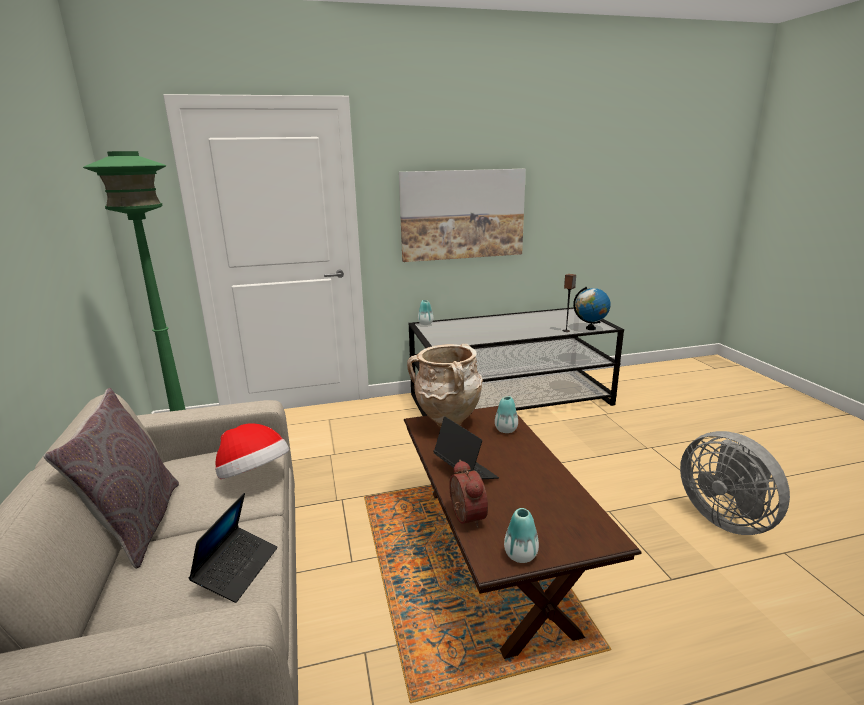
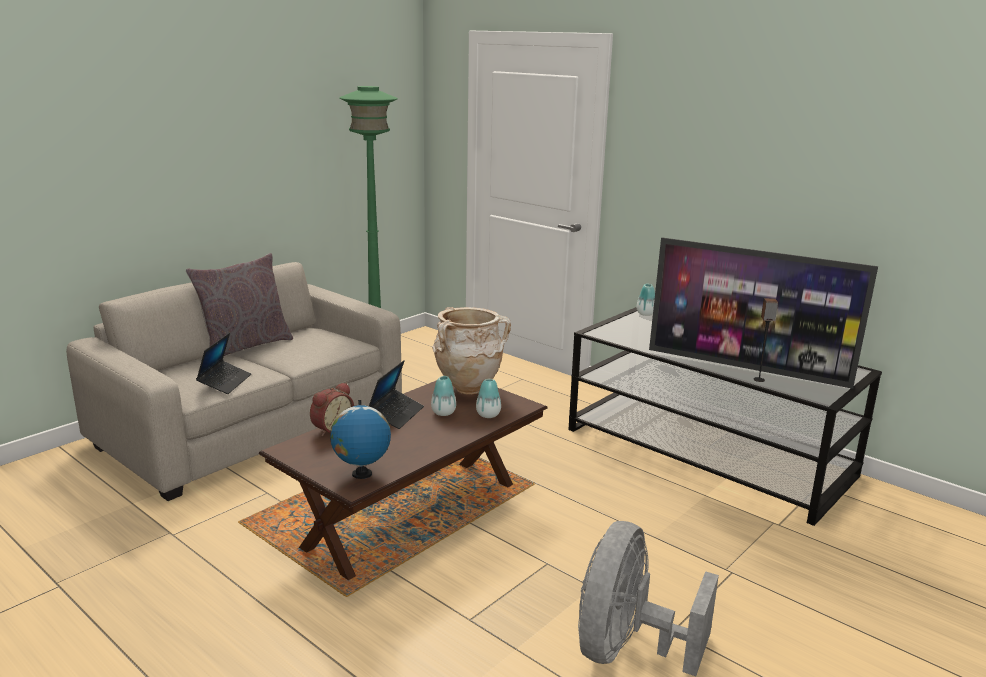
camera: 55 degrees right, 0 degrees up
(237, 569) = (225, 382): laptop -> laptop turned 60 degrees counterclockwise
(254, 476) = (319, 354): hat -> none
(462, 214) = (719, 188): picture -> none
(520, 555) = (302, 457): vase -> vase (443, 413)
(546, 328) = (747, 367): none -> television
(590, 328) = (797, 391): globe -> globe (361, 474)

